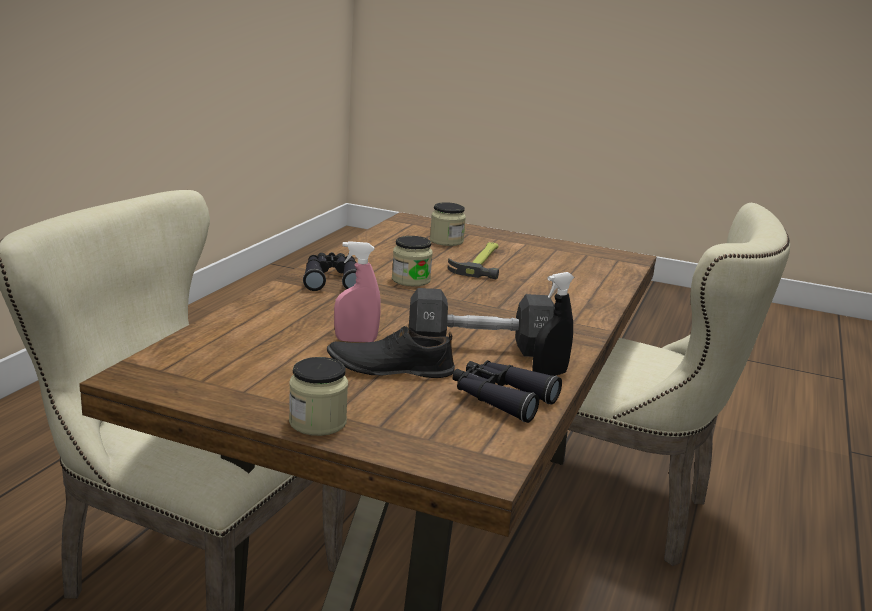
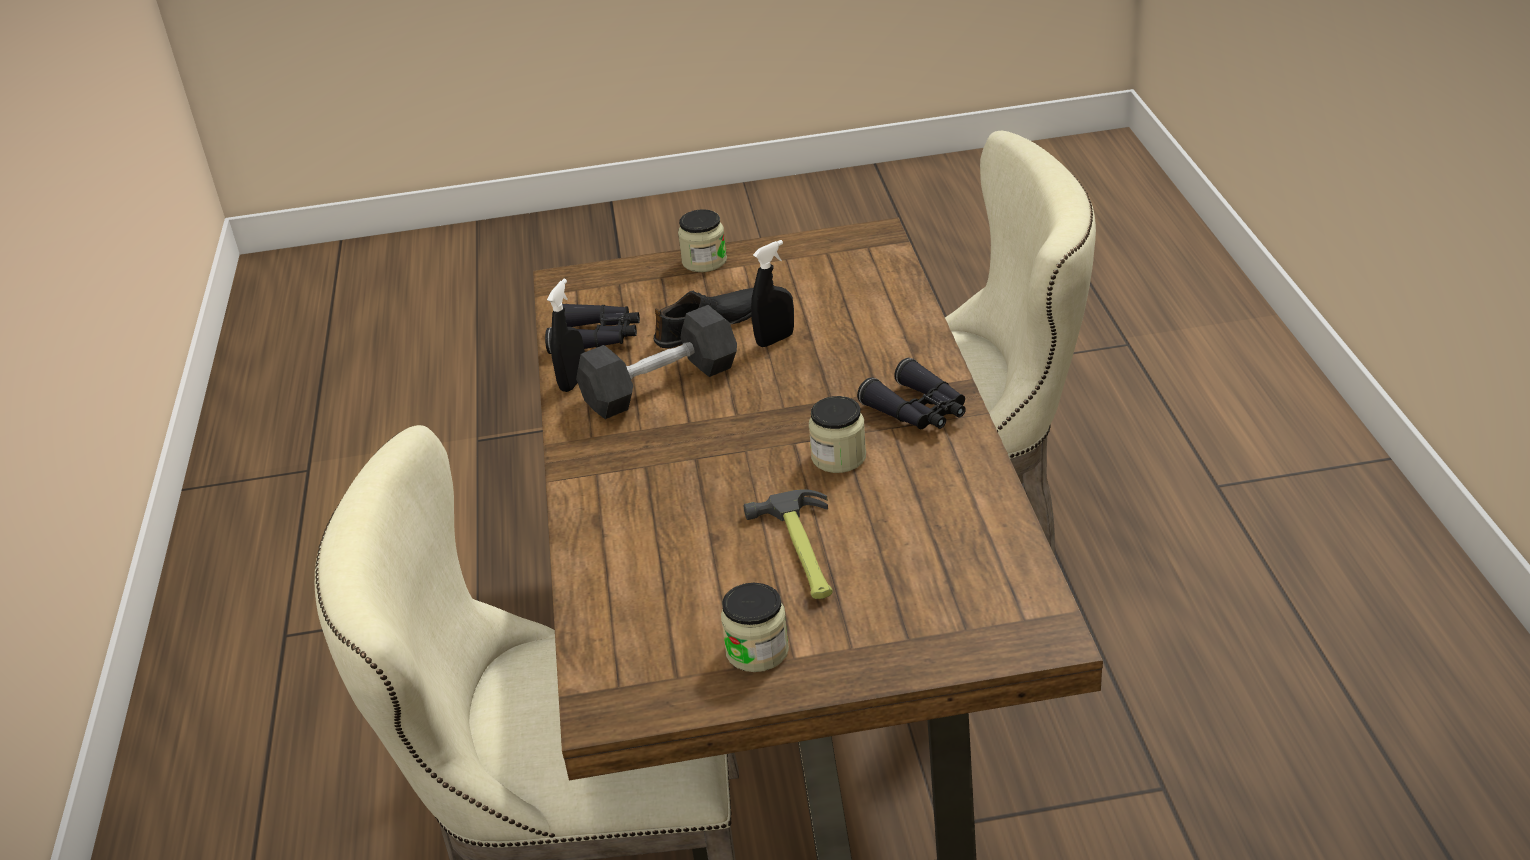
camera: 155 degrees right, 15 degrees up
(356, 340) = (775, 340): pink spray bottle -> black spray bottle
(446, 241) = (909, 588): jar -> jar (757, 651)

